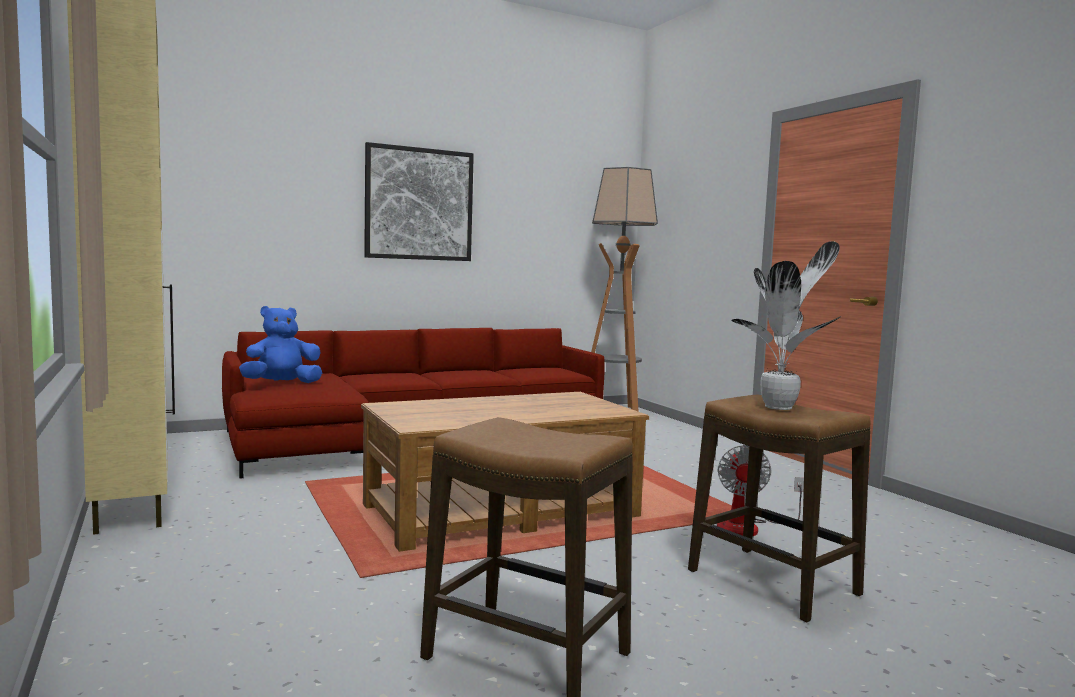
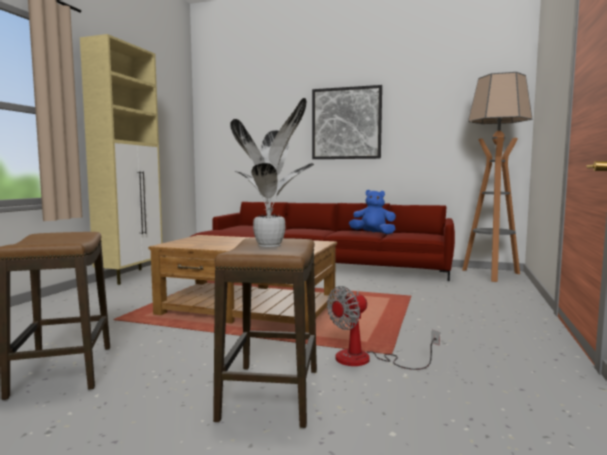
camera: 45 degrees right, 0 degrees up
(282, 384) = (233, 228): blue plush toy -> blue plush toy (373, 233)

